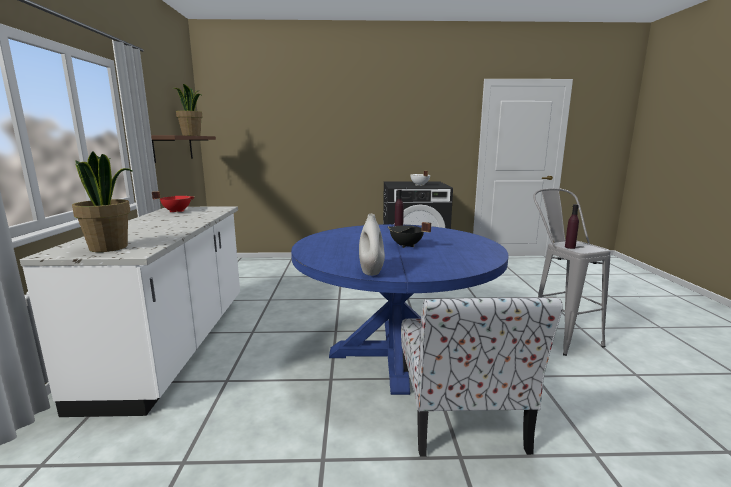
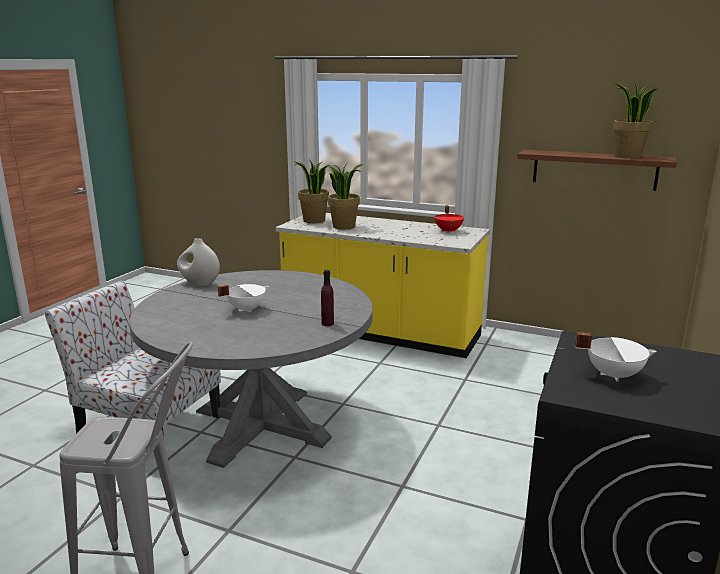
camera: 115 degrees right, 5 degrees up
(152, 234) = (344, 226): none -> potted plant
(175, 345) = (380, 333): white counter -> yellow counter
(395, 354) = (261, 424): blue dining table -> grey dining table
(406, 246) = (246, 309): black cooking pot -> white cooking pot
(570, 247) = (120, 425): purple bottle -> none

